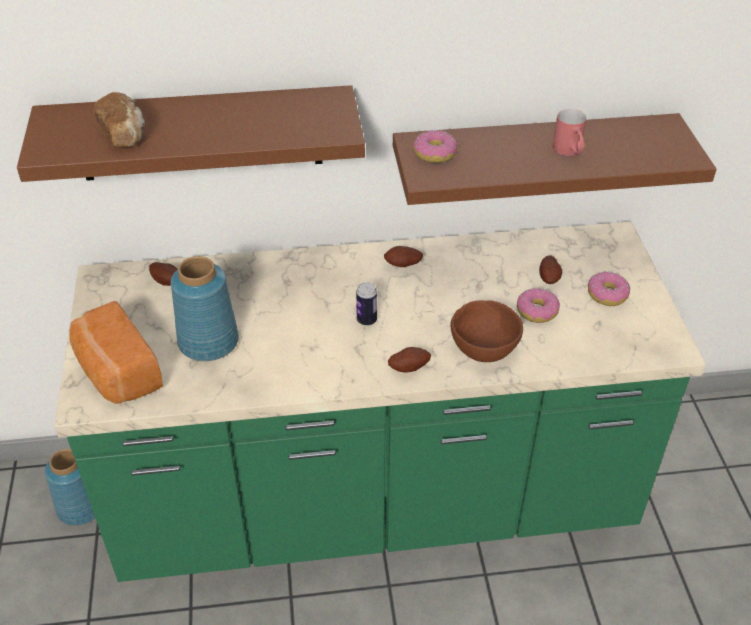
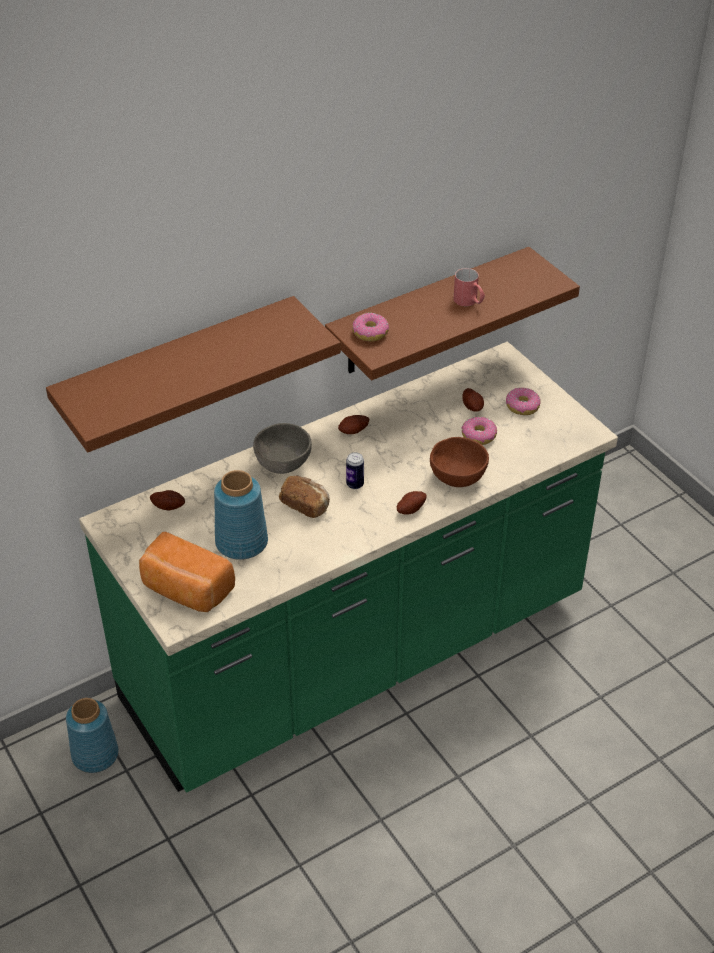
camera: 25 degrees left, 0 degrees up
(124, 133) = (147, 388): bread -> bread (305, 505)
(307, 275) = (282, 464): none -> grey bowl

